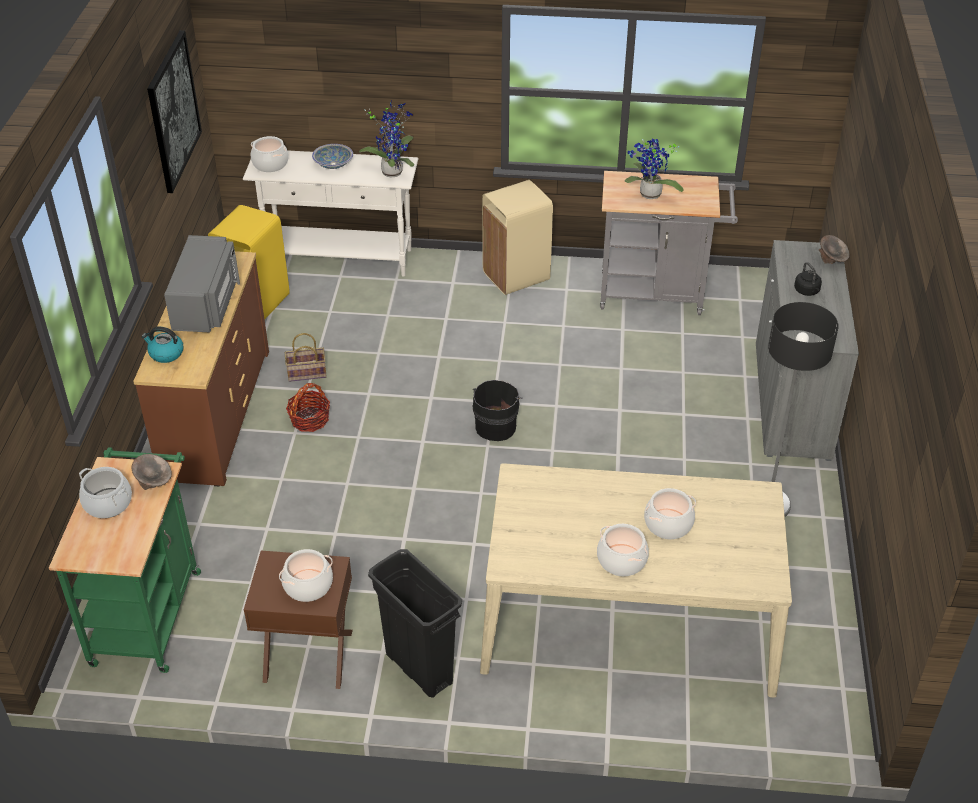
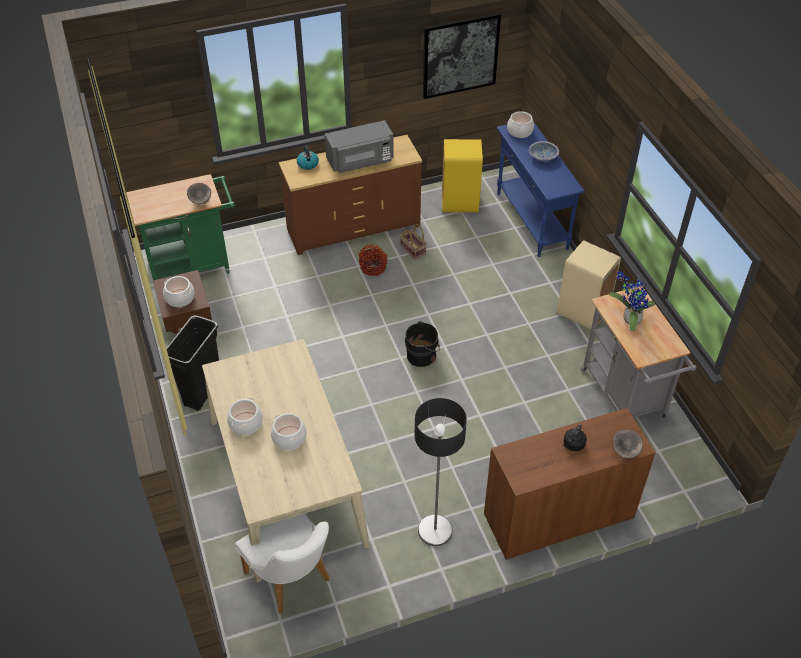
camera: 65 degrees right, 5 degrees up
(108, 503) = (178, 192): cooking pot -> none
(340, 259) = (531, 221): white console table -> blue console table
(393, 171) = (558, 185): potted plant -> none
(788, 659) = (292, 581): none -> white chair
(791, 401) = (558, 516): grey cabinet -> brown cabinet

